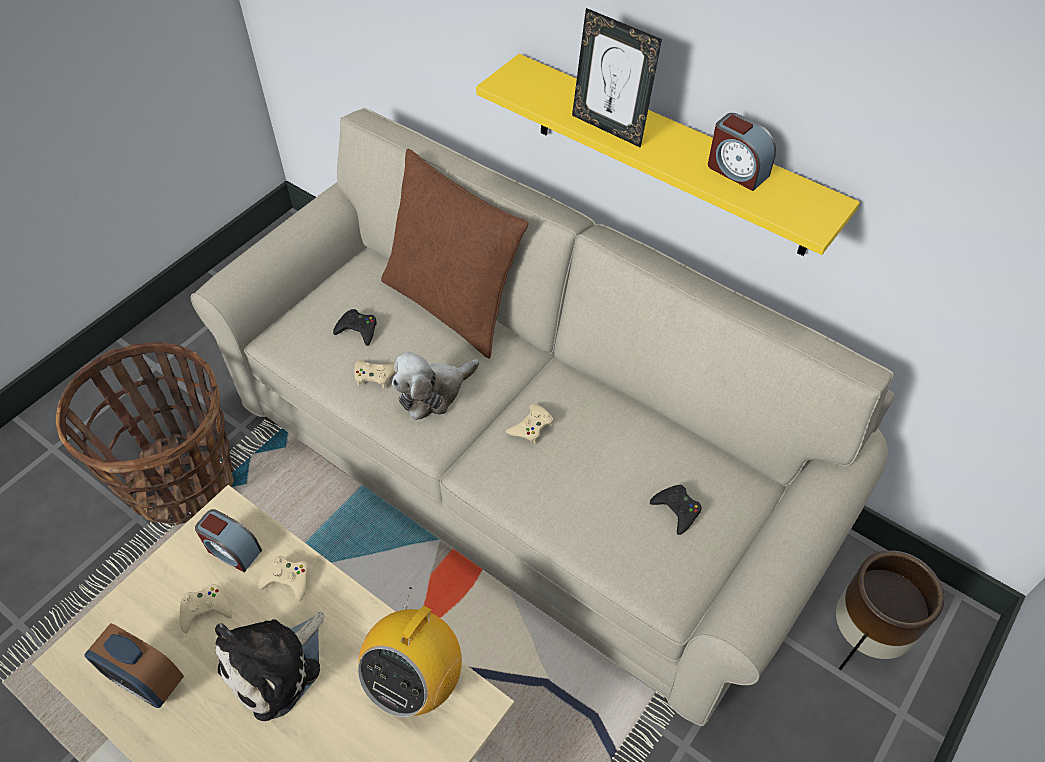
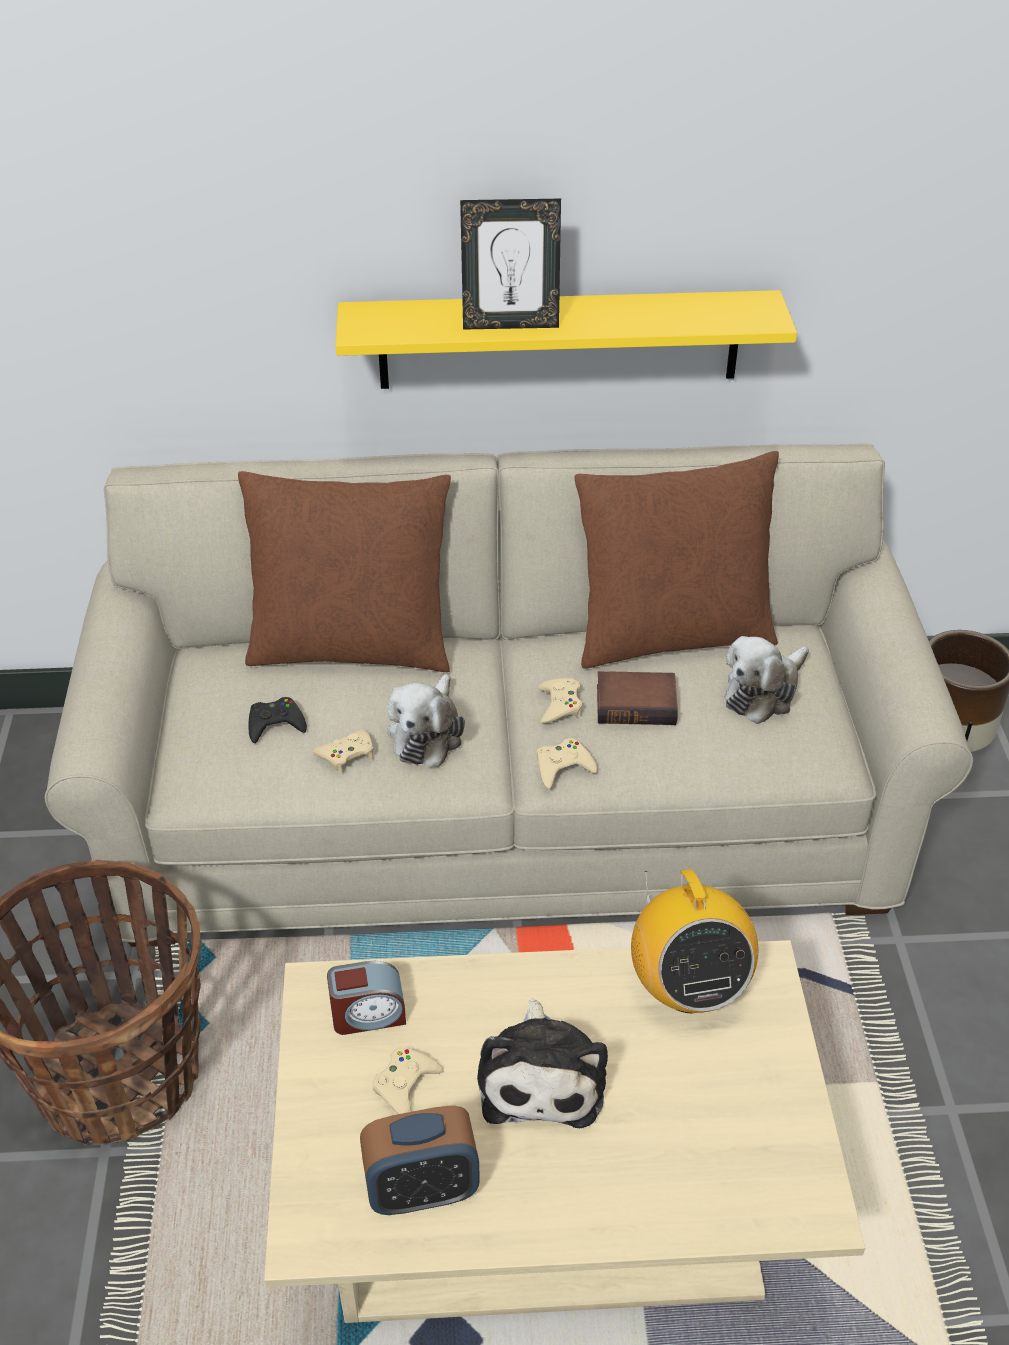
camera: 40 degrees left, 10 degrees down
(287, 580) = (461, 998): beige game controller -> beige game controller (563, 767)
(580, 459) = (637, 703): none -> book
(659, 423) = (671, 634): none -> brown pillow
(677, 510) = (763, 692): black game controller -> plush toy
(736, 171) = (661, 310): alarm clock -> none

